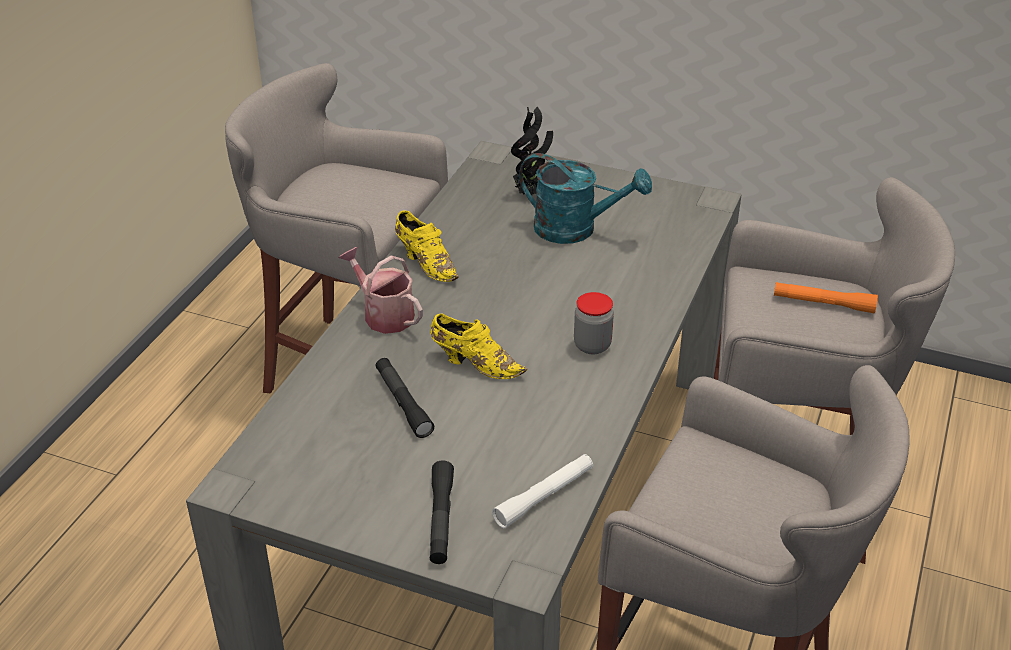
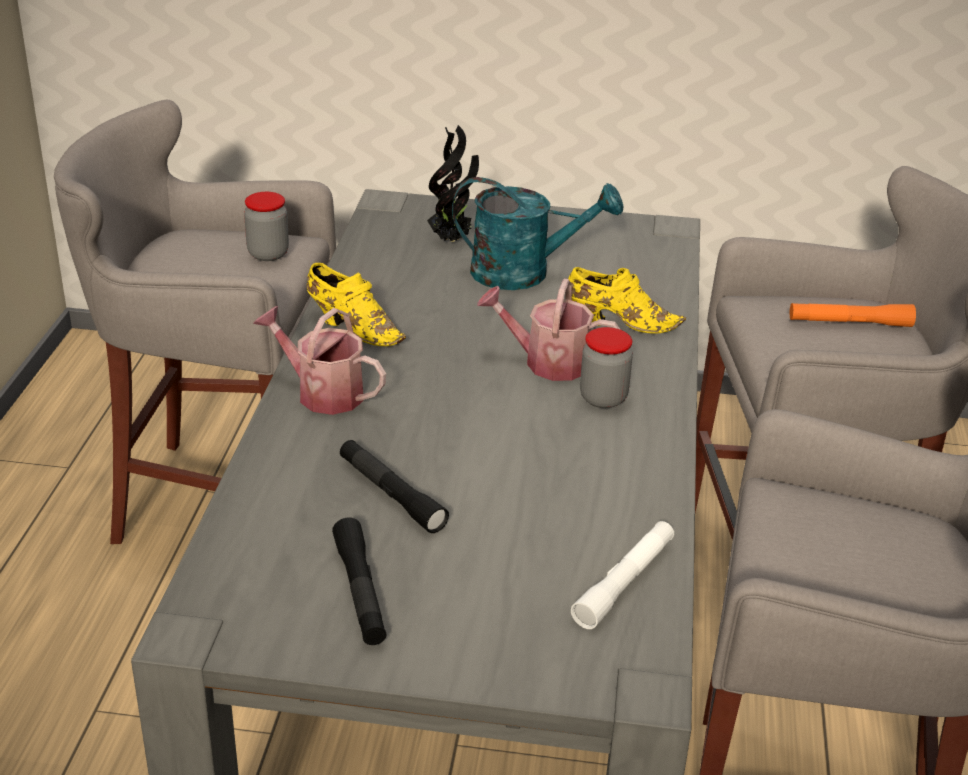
camera: 15 degrees left, 5 degrees down
(386, 191) = (268, 254): none -> jar
(441, 519) = (502, 631): black flashlight -> black flashlight (360, 591)
(475, 363) = (465, 436): yellow shoe -> yellow shoe (618, 323)
(562, 309) = (547, 362): none -> watering can

